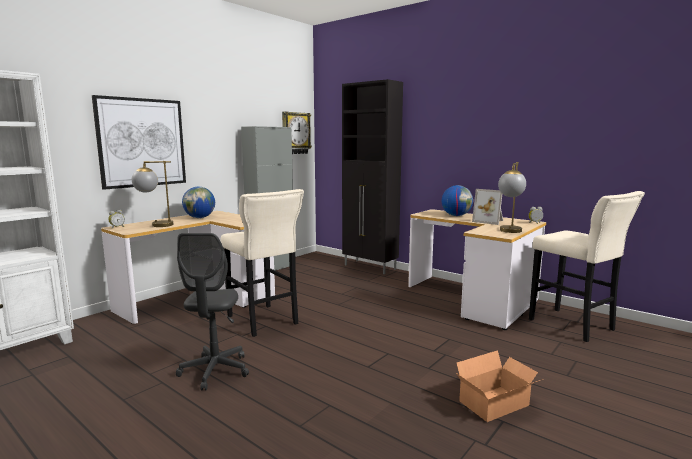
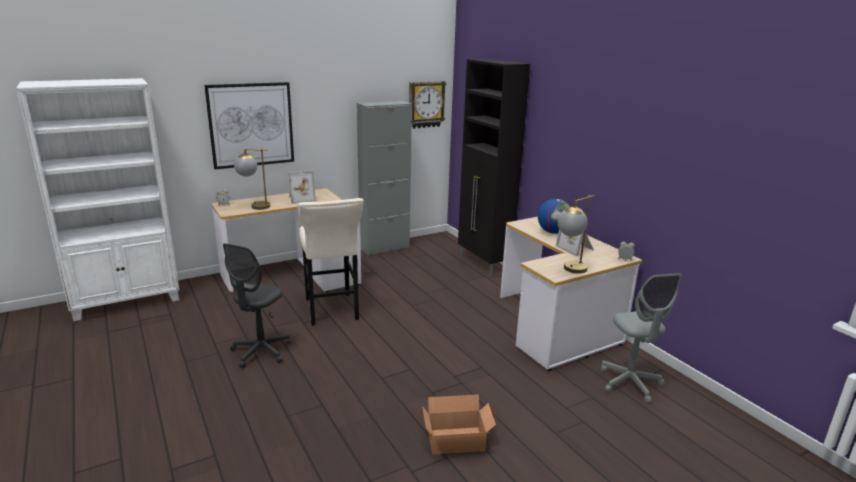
camera: 20 degrees right, 10 degrees up
(200, 217) = (300, 199): globe -> picture frame
(574, 326) = (630, 383): beige stool -> grey office chair

